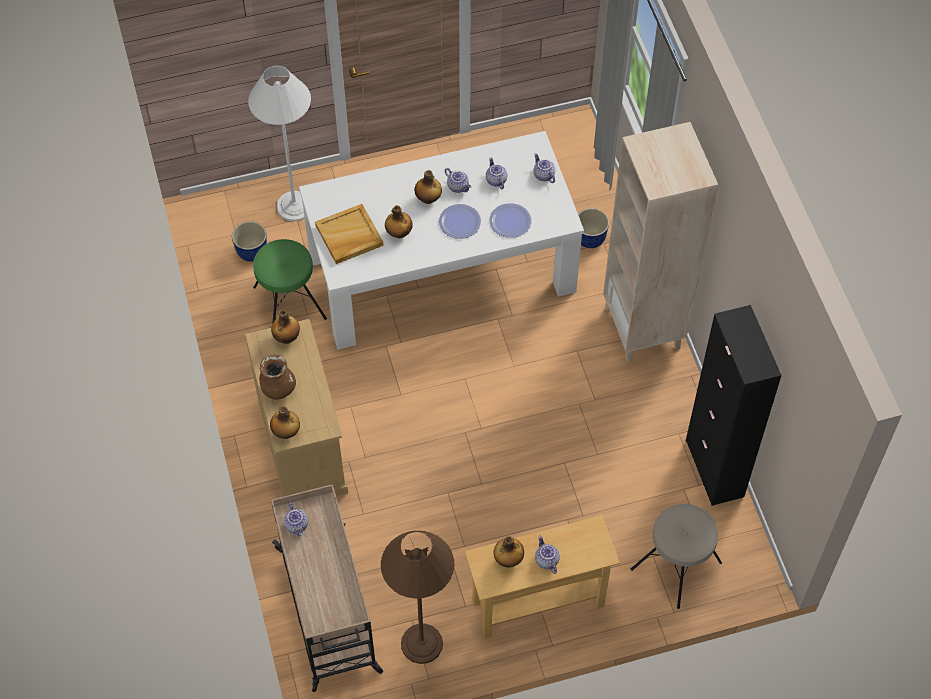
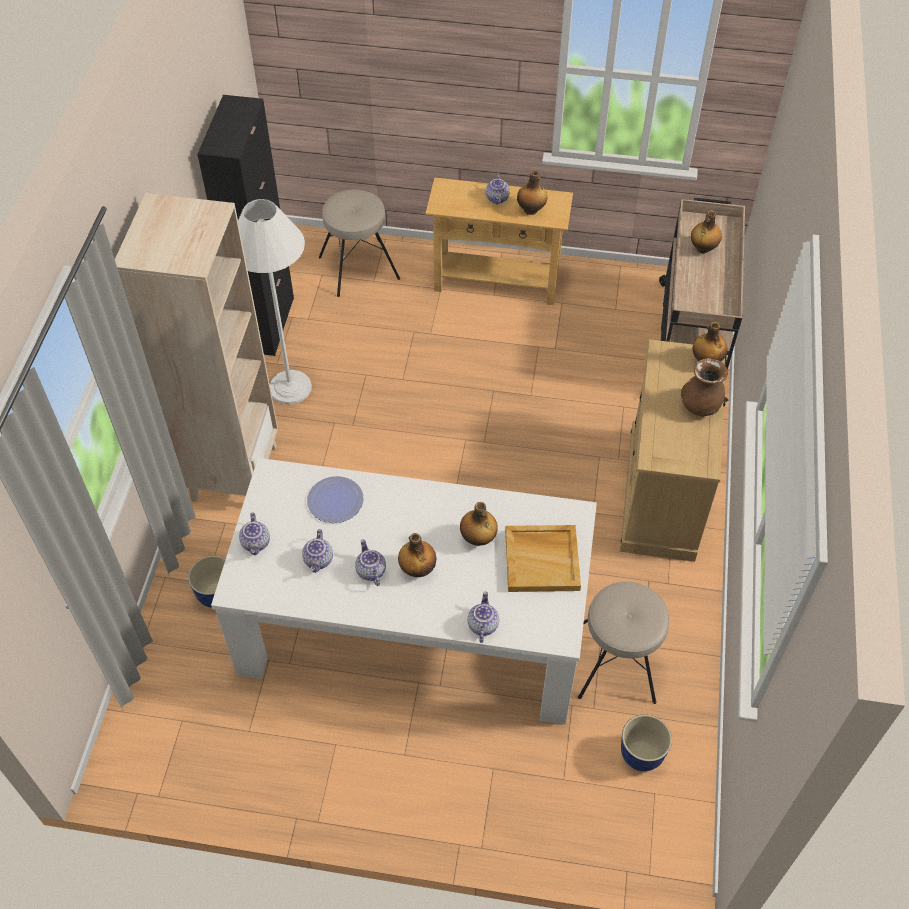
camera: 155 degrees left, 5 degrees down
(287, 337) = (670, 456): bottle -> bottle (703, 248)
(289, 303) = (617, 662): green stool -> beige stool
(294, 206) = (558, 802): white floor lamp -> white floor lamp (290, 387)
(297, 525) = (719, 303): teapot -> teapot (482, 625)
(422, 644) = (614, 290): brown floor lamp -> none
(460, 222) = (396, 523): plate -> none

